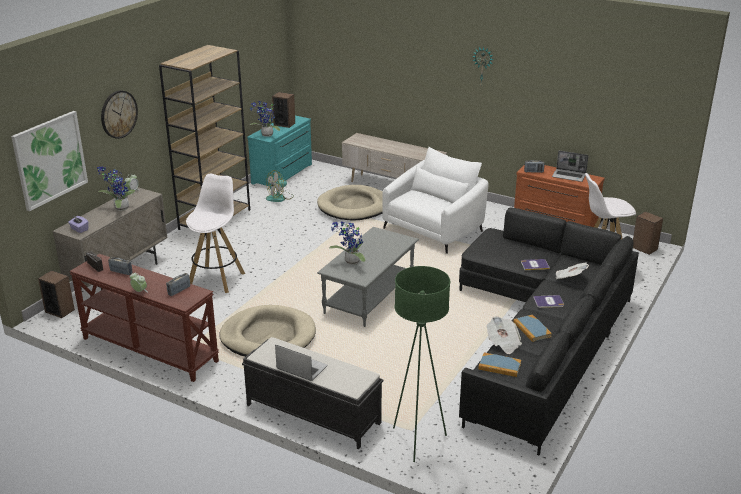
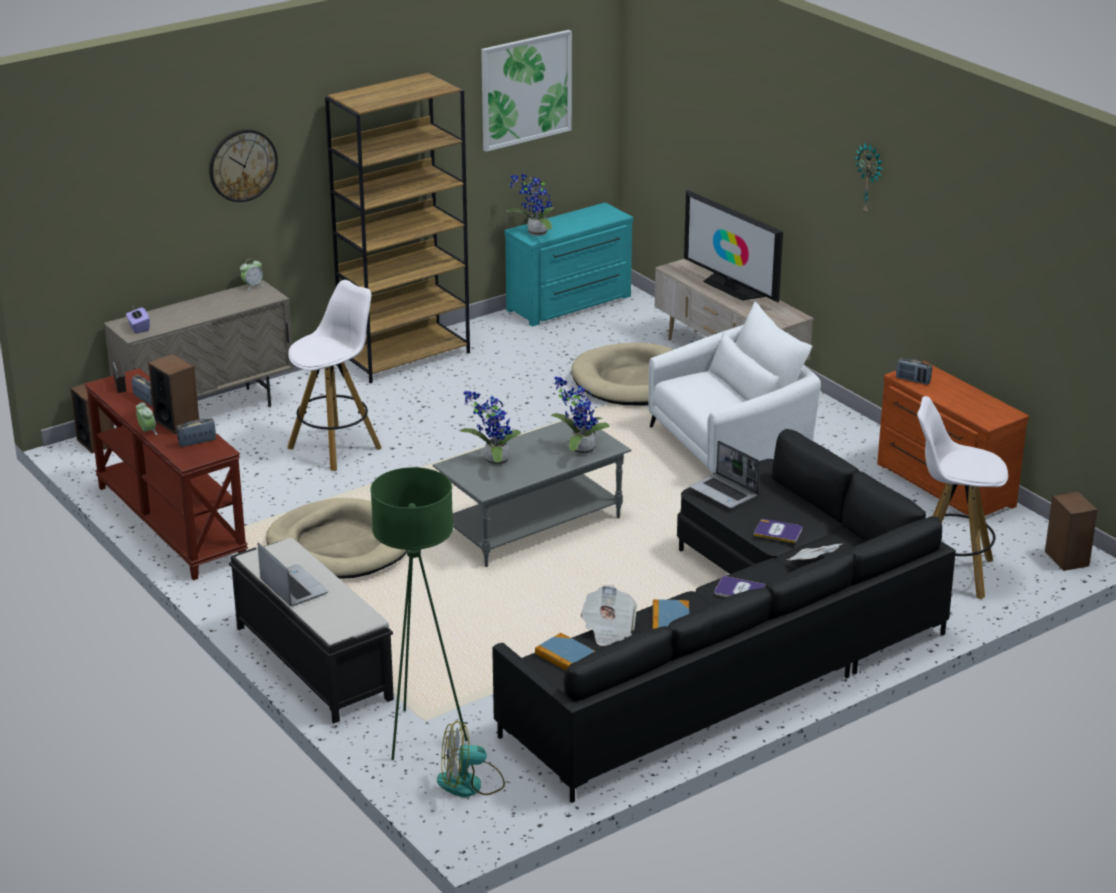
camera: 25 degrees right, 0 degrees up
(50, 160) = (112, 218): picture -> picture (525, 89)
(119, 208) = (214, 308): potted plant -> potted plant (579, 449)
(280, 198) = (531, 342): fan -> fan (470, 783)
(284, 124) = (581, 219): speaker -> speaker (177, 423)
(391, 145) = (731, 288): none -> television
(569, 176) = (968, 400): laptop -> laptop (725, 492)

